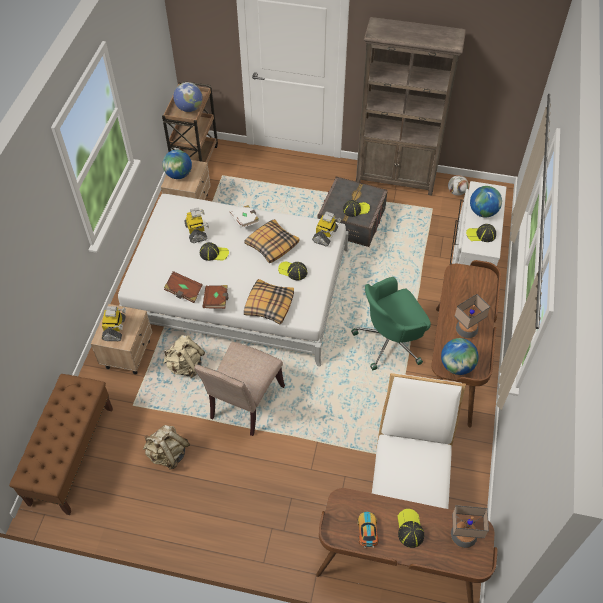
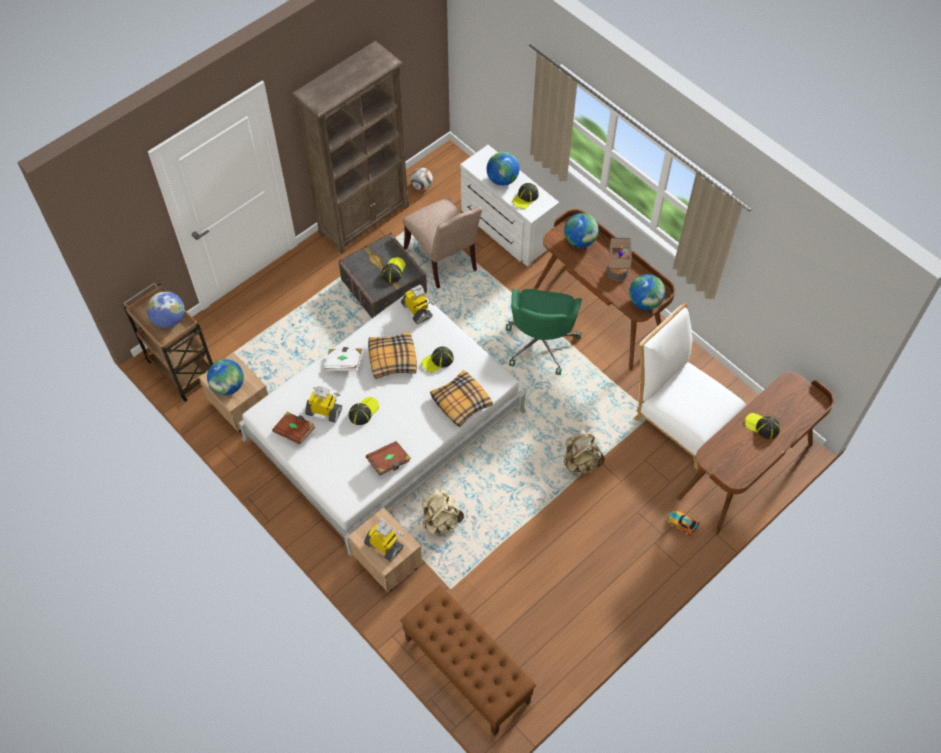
camera: 55 degrees left, 5 degrees up
(168, 454) = (525, 585): beige backpack -> beige backpack (581, 461)
(216, 301) = (422, 441): brown book -> brown book (295, 431)
(244, 404) = (519, 495): beige chair -> beige chair (444, 261)
(367, 530) = (745, 455): toy car -> toy car (682, 523)
(463, 536) = (790, 395): table lamp -> none
(473, 289) = (580, 241): none -> globe

